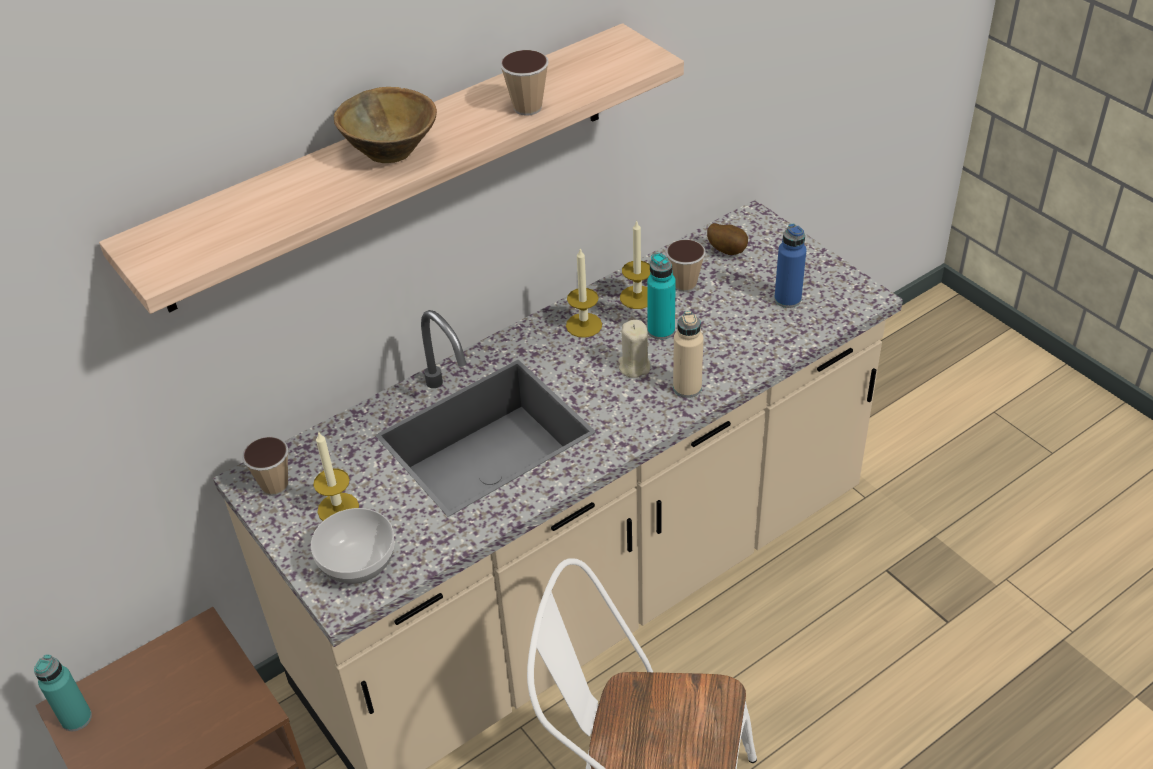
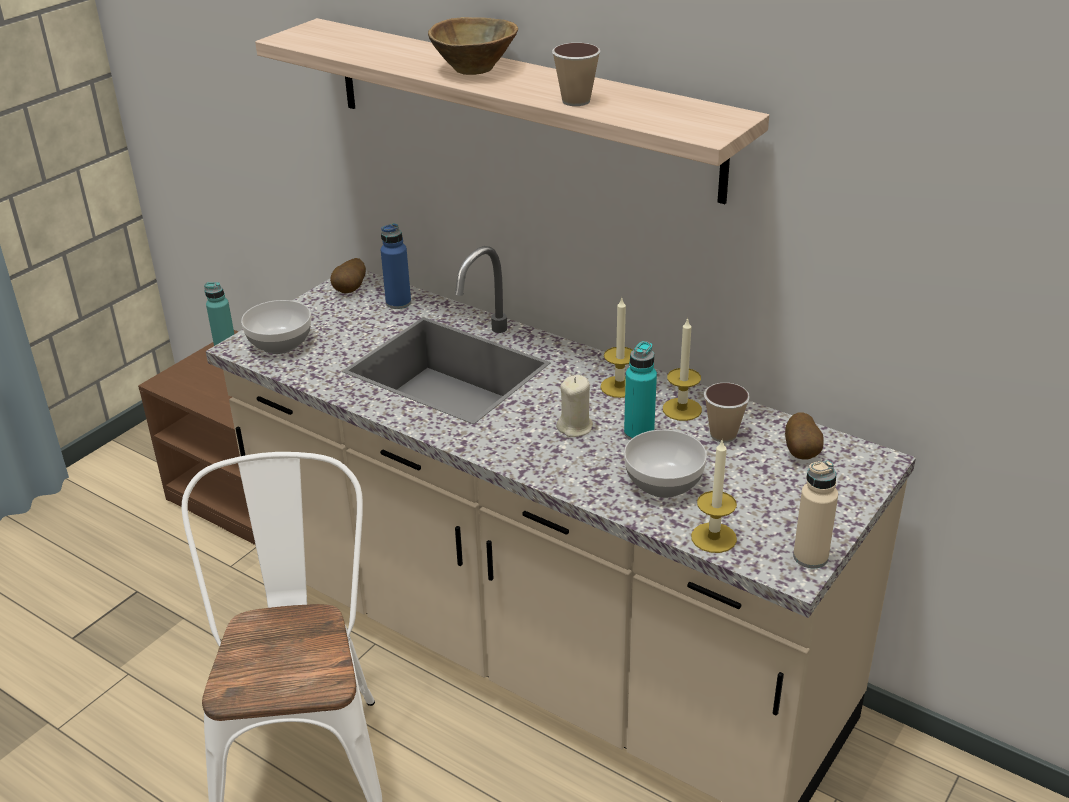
camera: 70 degrees right, 10 degrees down
(275, 485) = (351, 290): cup -> potato
(338, 508) = (335, 321): candle -> candle (713, 537)
(687, 388) = (560, 465): beige bottle -> beige bottle (810, 557)
(735, 333) = (664, 482): none -> bowl
(787, 299) = (746, 510): blue bottle -> blue bottle (398, 303)

